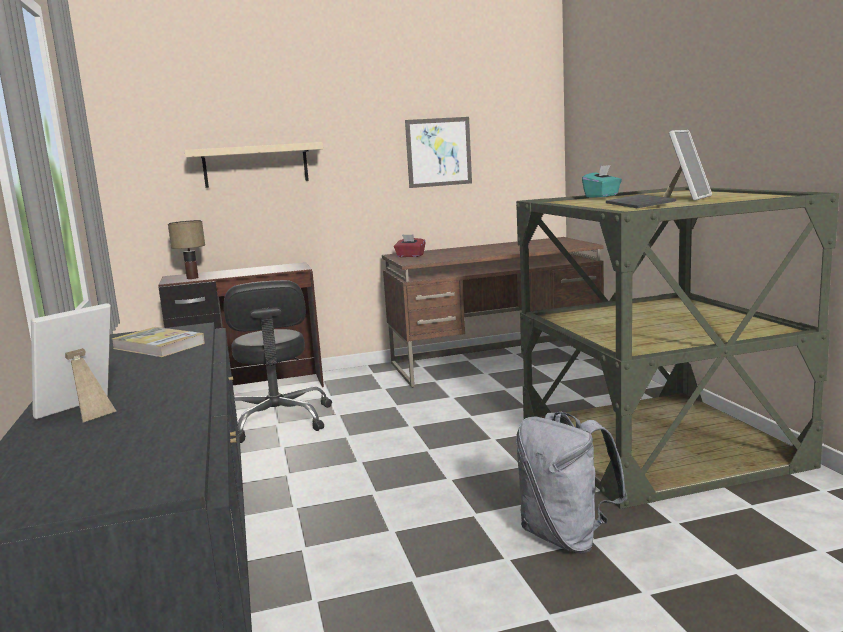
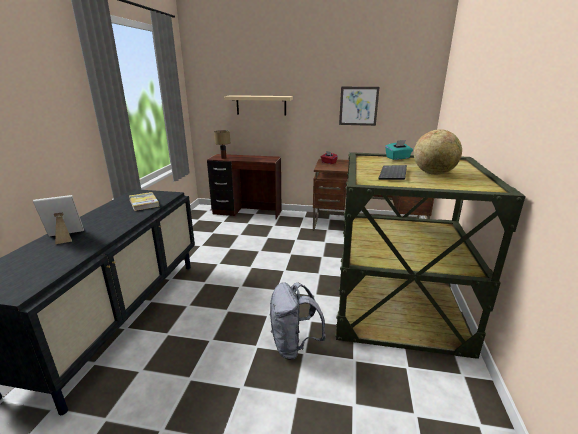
camera: 25 degrees right, 10 degrees up
(277, 422) = (240, 234): black office chair -> none
(686, 198) = (433, 173): picture frame -> globe

